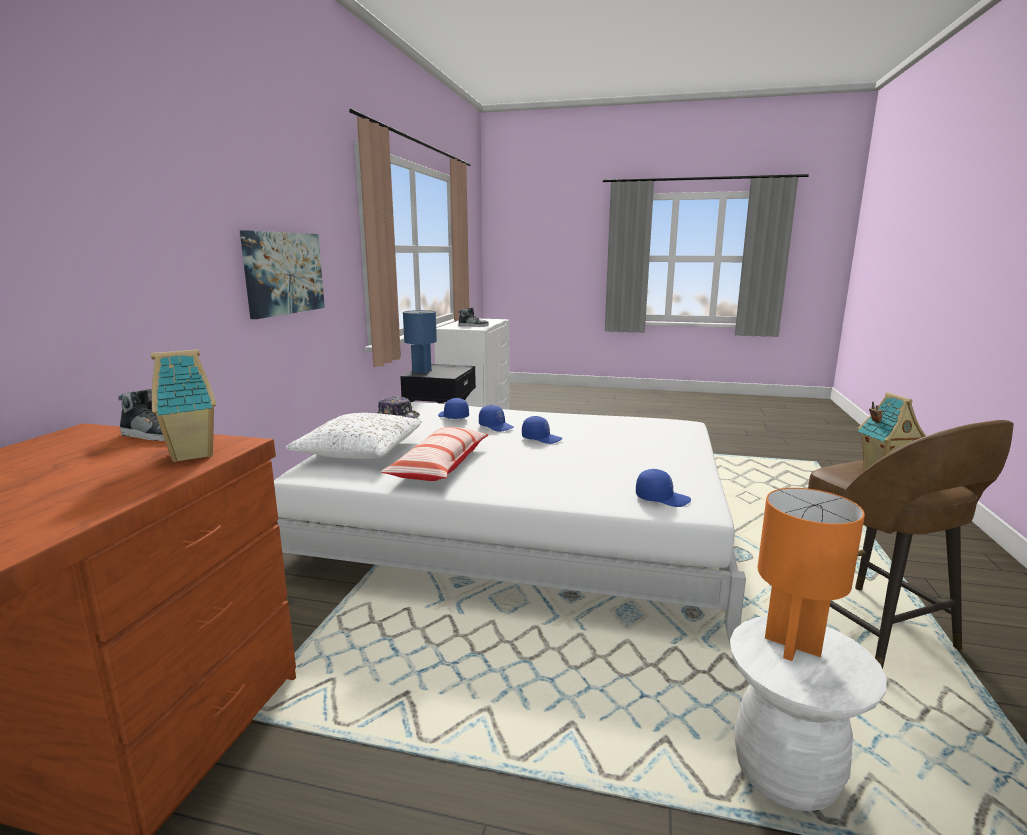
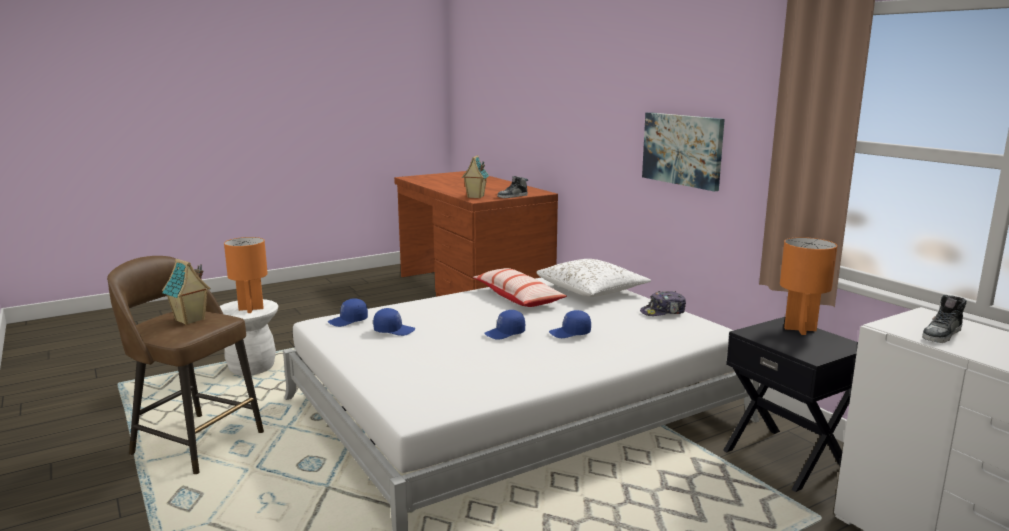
camera: 135 degrees right, 0 degrees up
(422, 371) = (799, 329): blue table lamp -> orange table lamp
(453, 417) = (626, 326): blue cap -> blue cap (394, 330)

